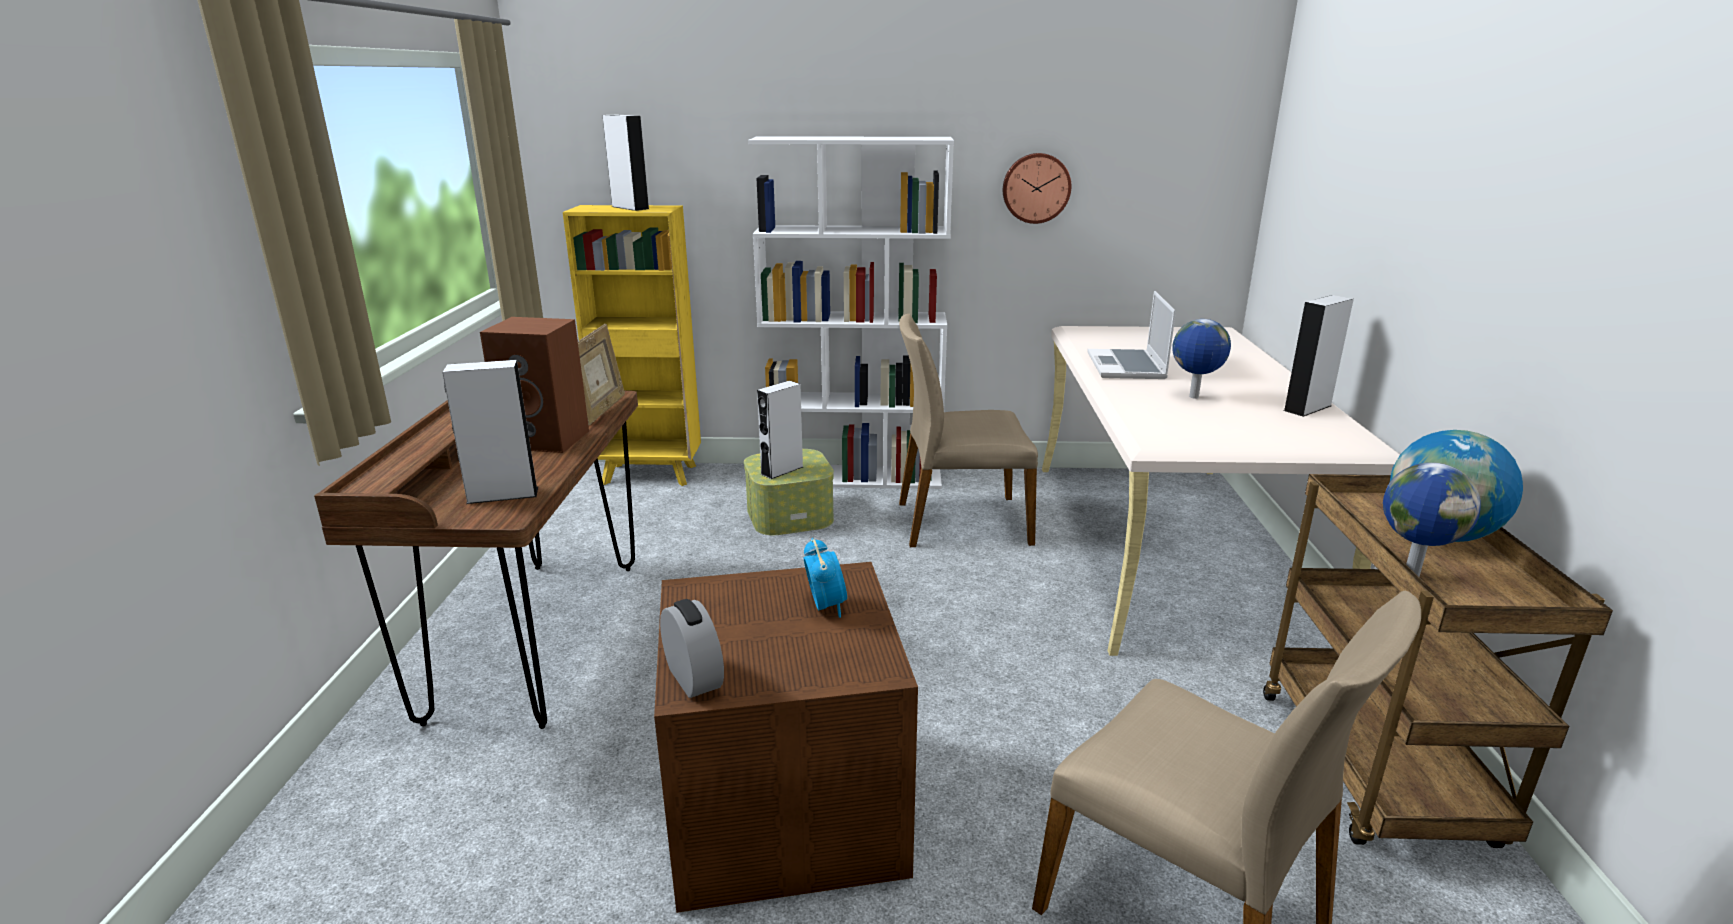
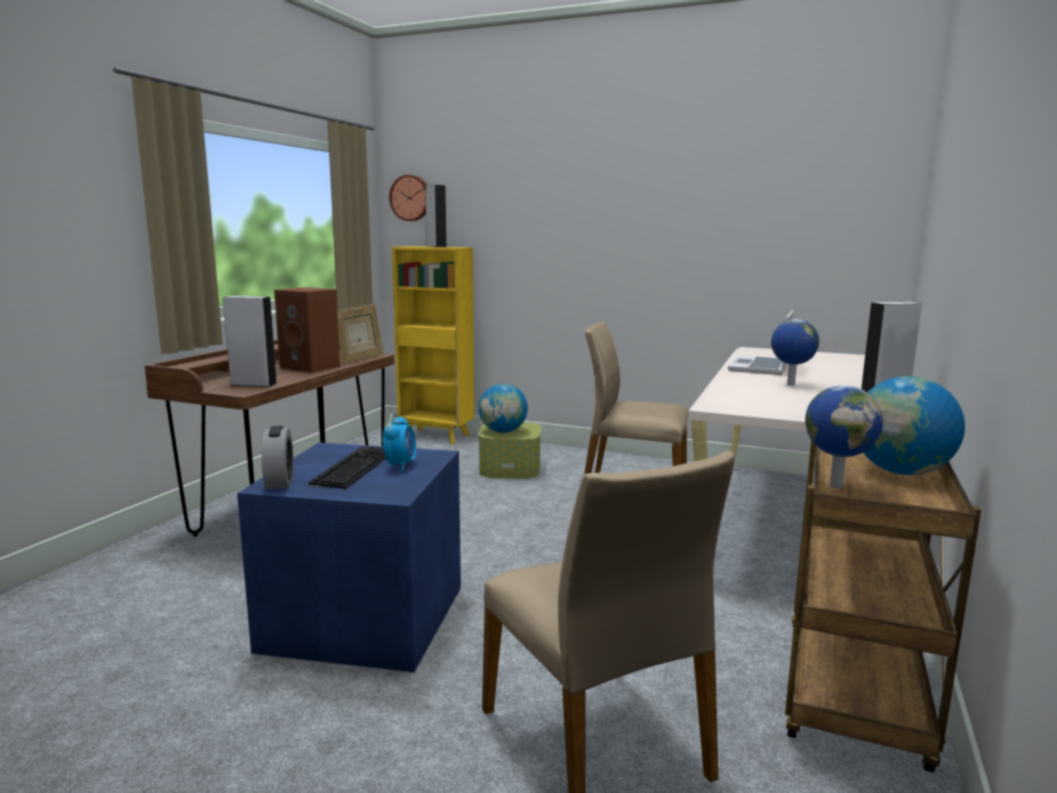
camera: 20 degrees right, 10 degrees down
(766, 623) = (353, 467): none -> keyboard
(781, 806) = (363, 616): brown storage box -> blue storage box
(782, 470) = (503, 431): grey speaker -> globe
(855, 477) = (576, 454): white bookcase -> none
(1036, 188) = (723, 238): wall clock -> wall clock (411, 198)

